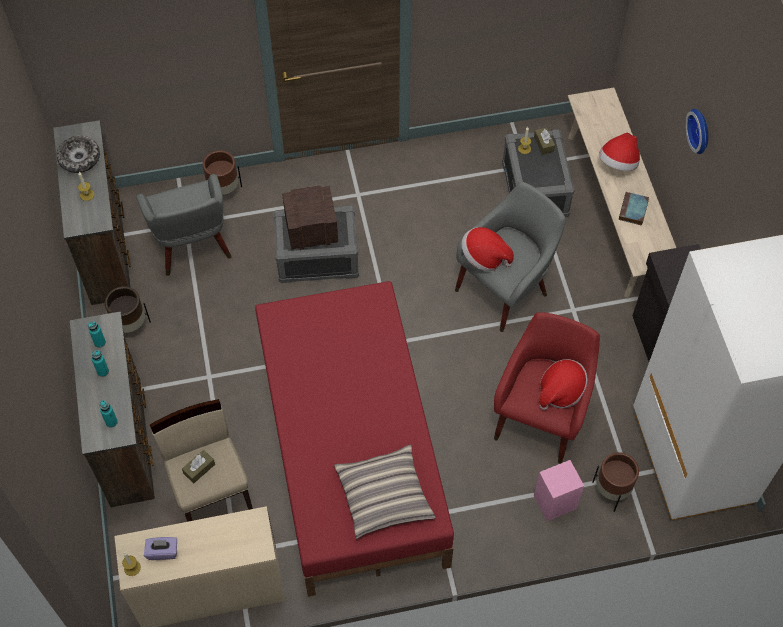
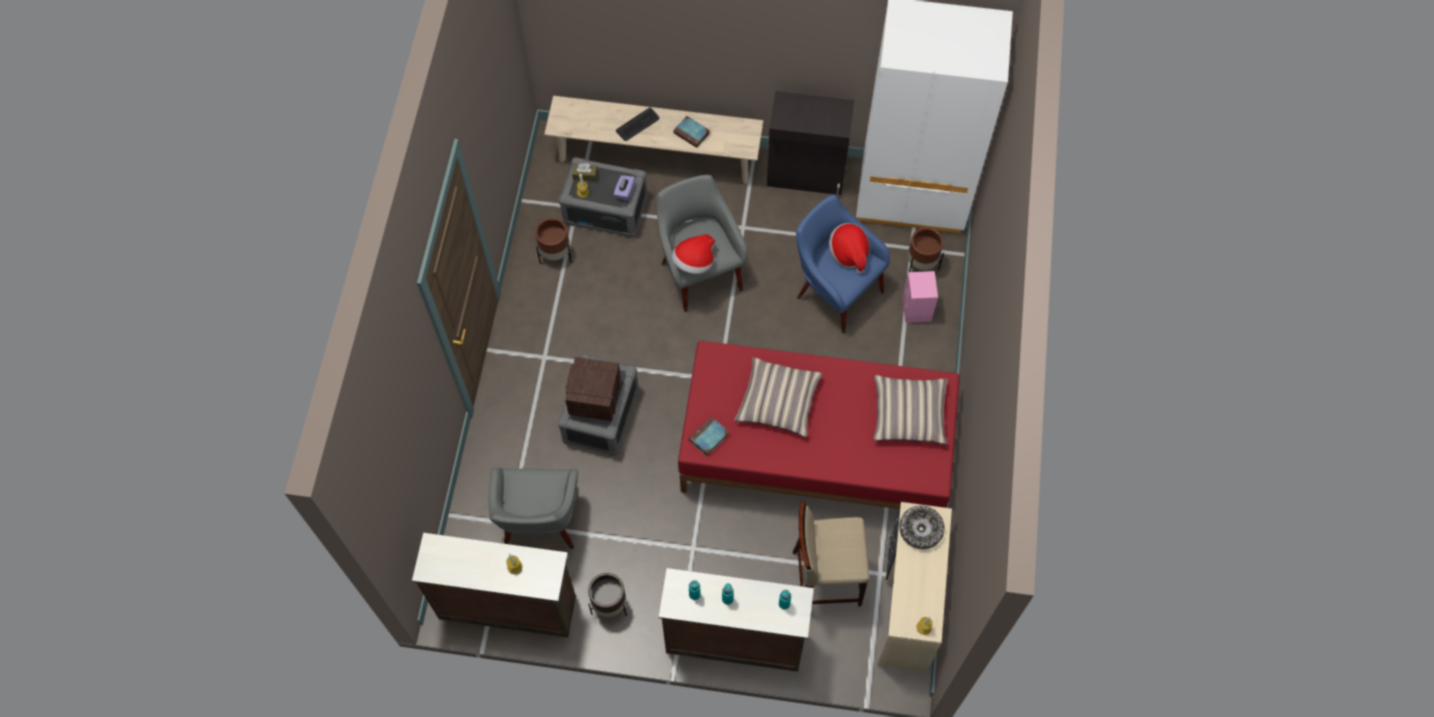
camera: 70 degrees left, 5 degrees up
(79, 158) = (465, 563): bowl -> bowl (921, 529)
(162, 551) = (916, 598): purple tissue box -> purple tissue box (624, 192)
(192, 247) = (540, 523): grey armchair -> grey armchair turned 90 degrees clockwise
(199, 469) = (838, 552): brown tissue box -> none
(224, 192) = (486, 476): brown planter -> brown planter (555, 255)
(287, 321) = (708, 438): none -> book
(350, 369) = (778, 401): none -> pillow
(541, 416) = (835, 290): red armchair -> blue armchair
(618, 163) = (637, 125): hat -> keyboard
(701, 130) = (714, 27): wall clock -> none

